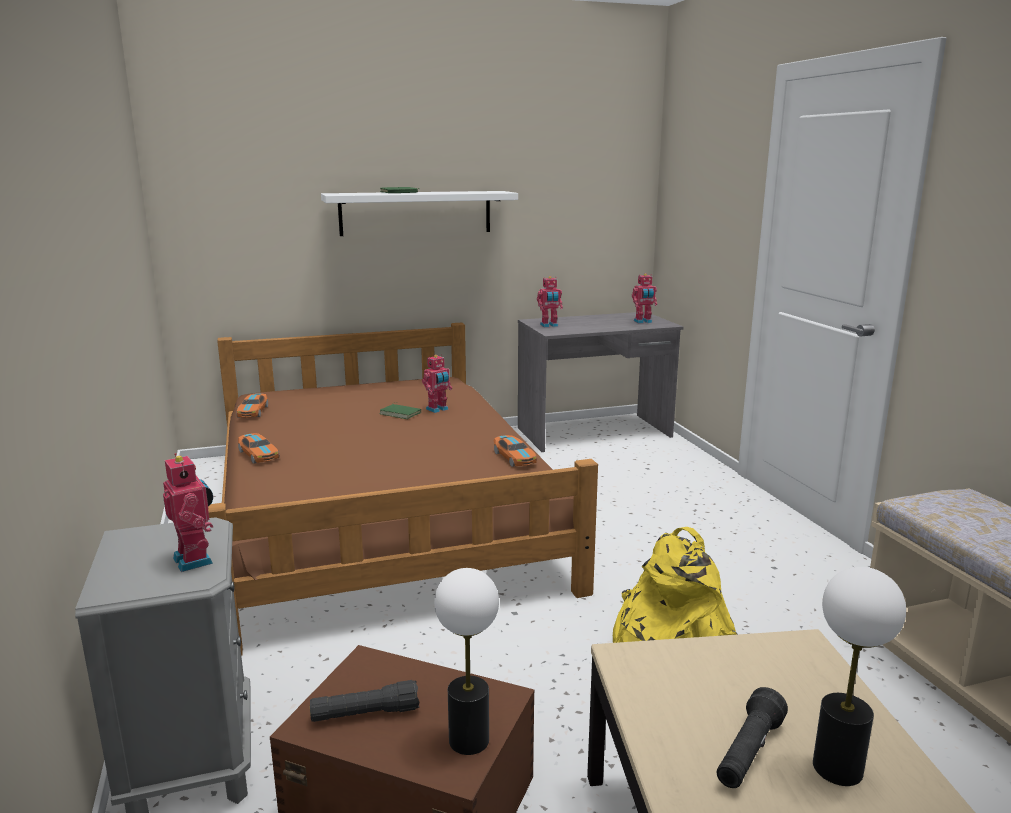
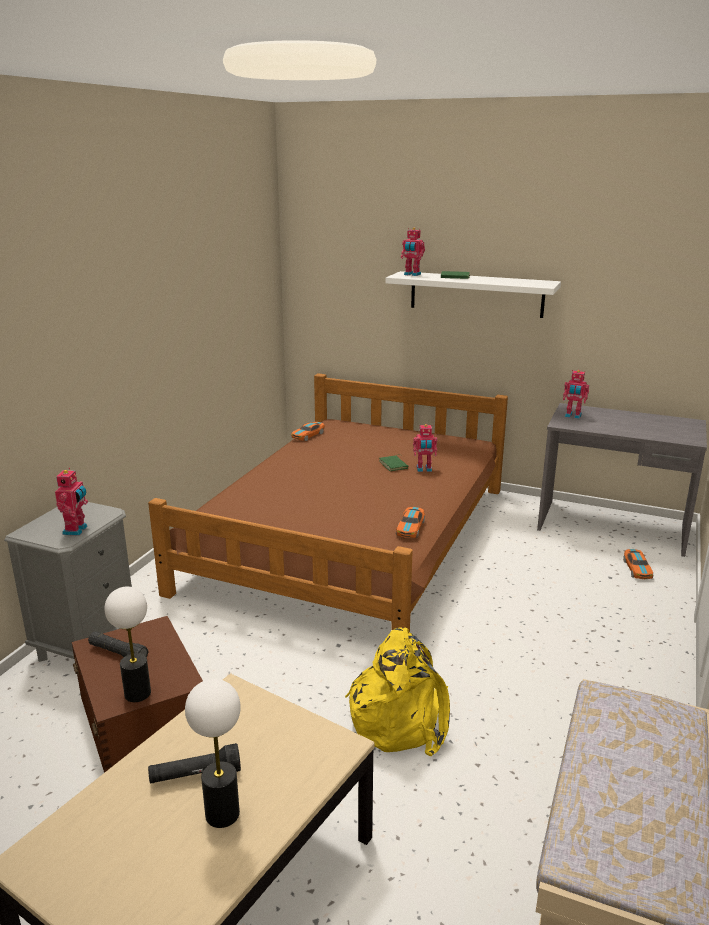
camera: 40 degrees right, 5 degrees up
(258, 454) = (264, 470): toy car -> toy car (637, 569)
(643, 322) = (674, 432): toy robot -> toy robot (412, 274)

